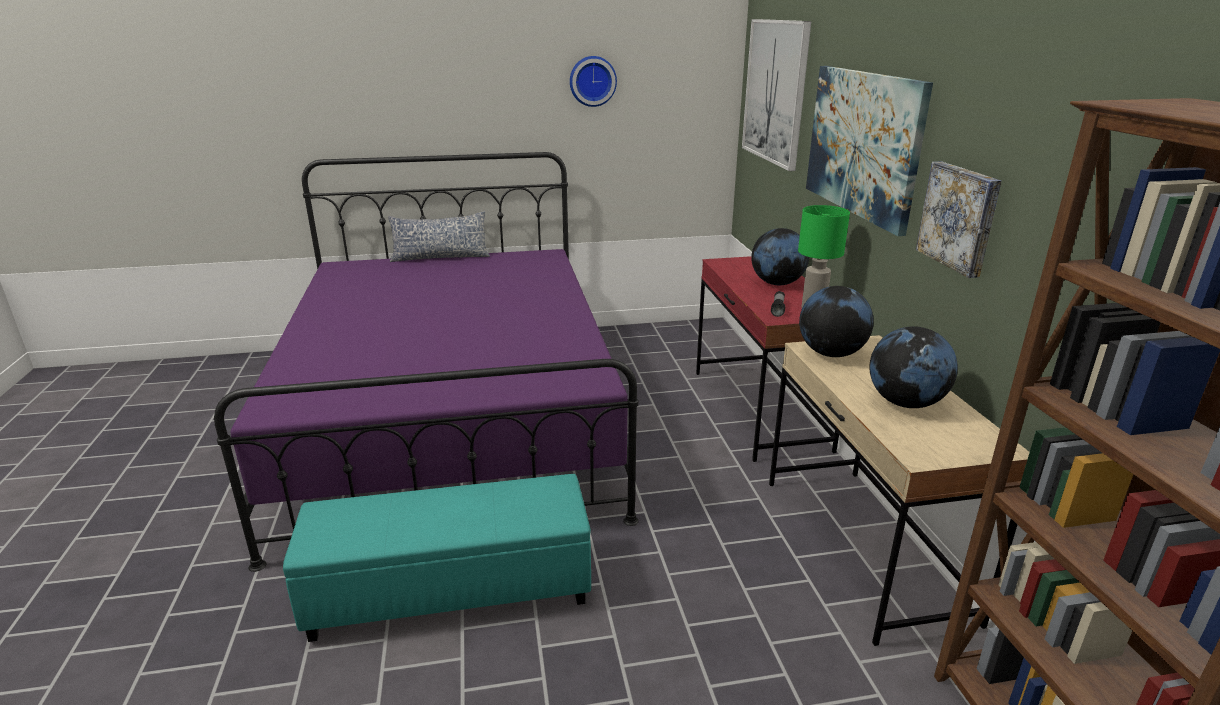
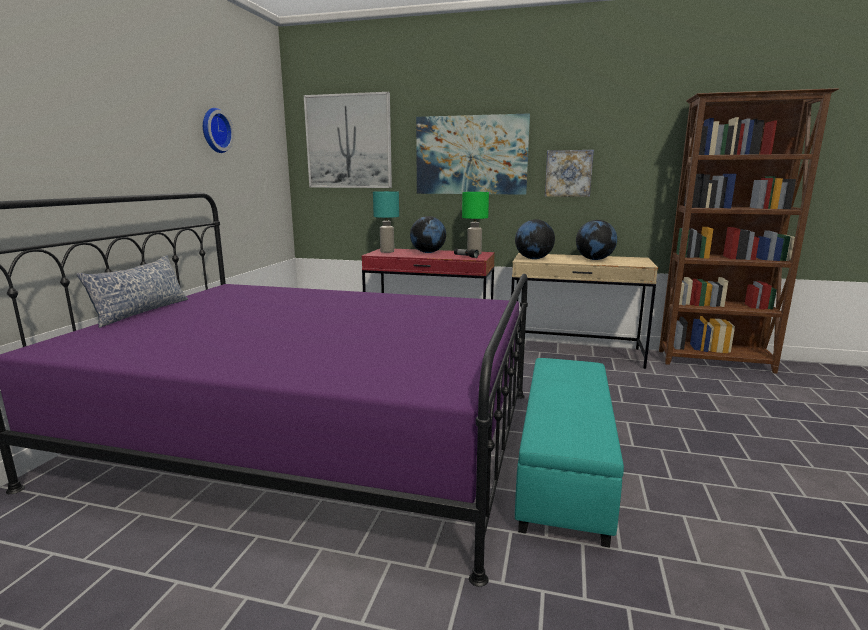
camera: 65 degrees left, 10 degrees down
(748, 264) = (387, 251): none -> turquoise table lamp

